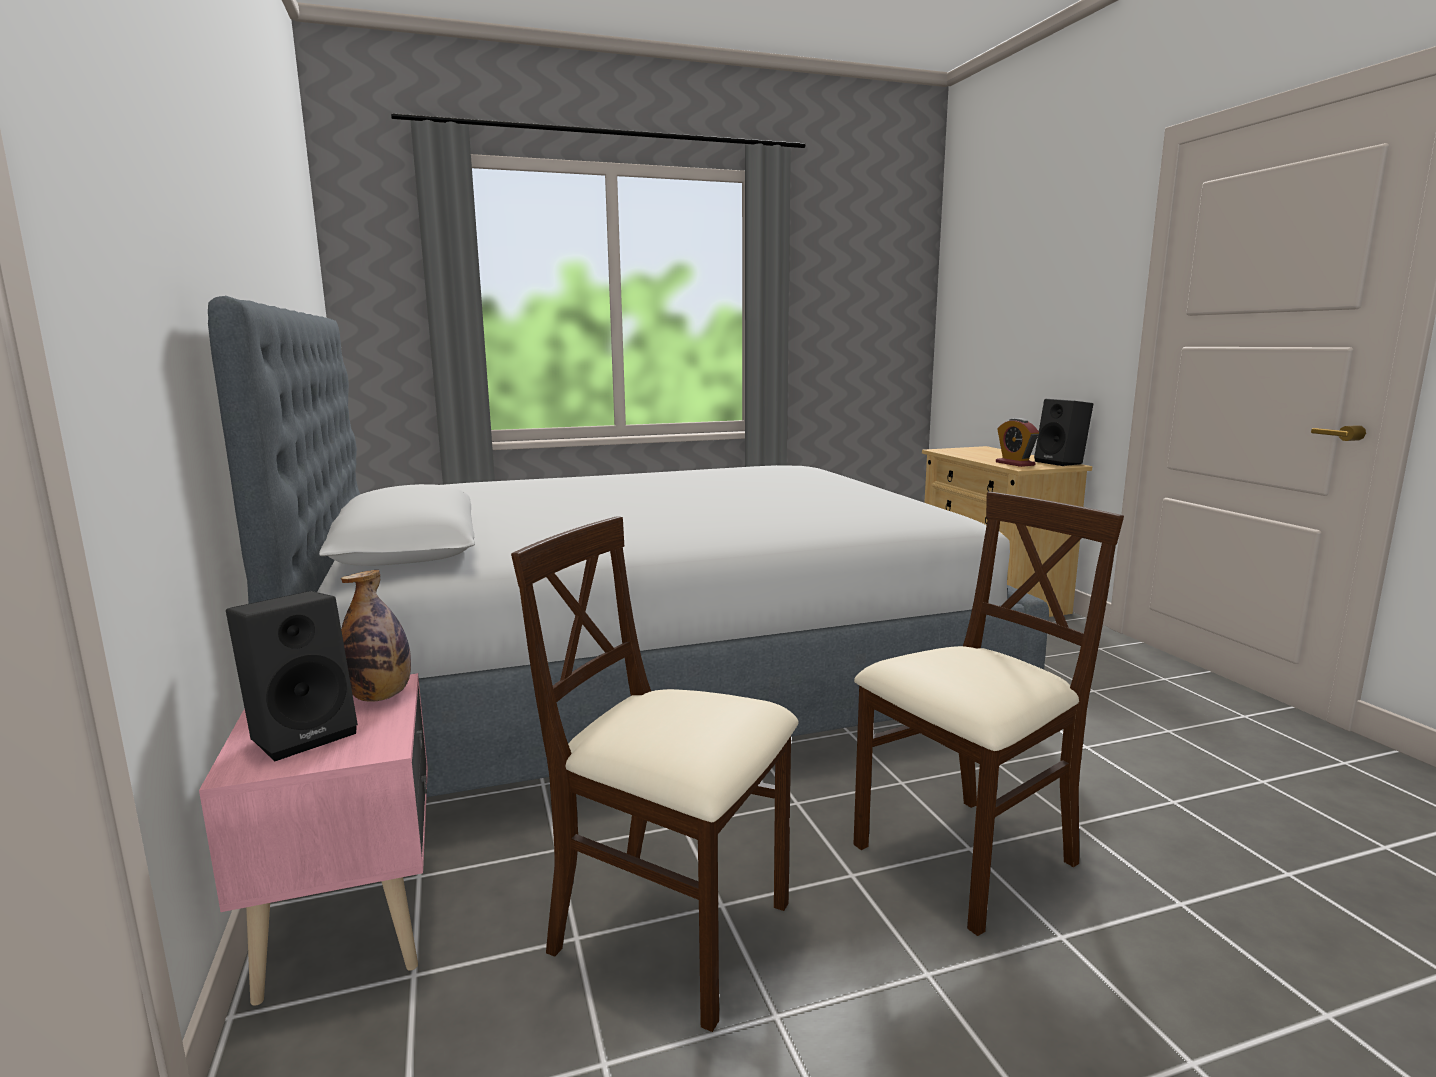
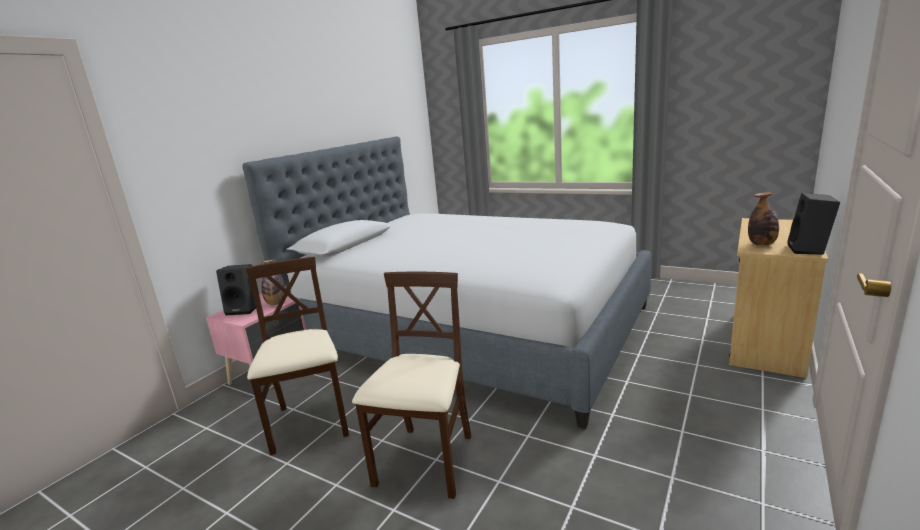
camera: 50 degrees right, 5 degrees up
(966, 858) = (426, 461): beige chair -> beige chair turned 90 degrees counterclockwise
(1015, 463) = (761, 244): alarm clock -> bottle

